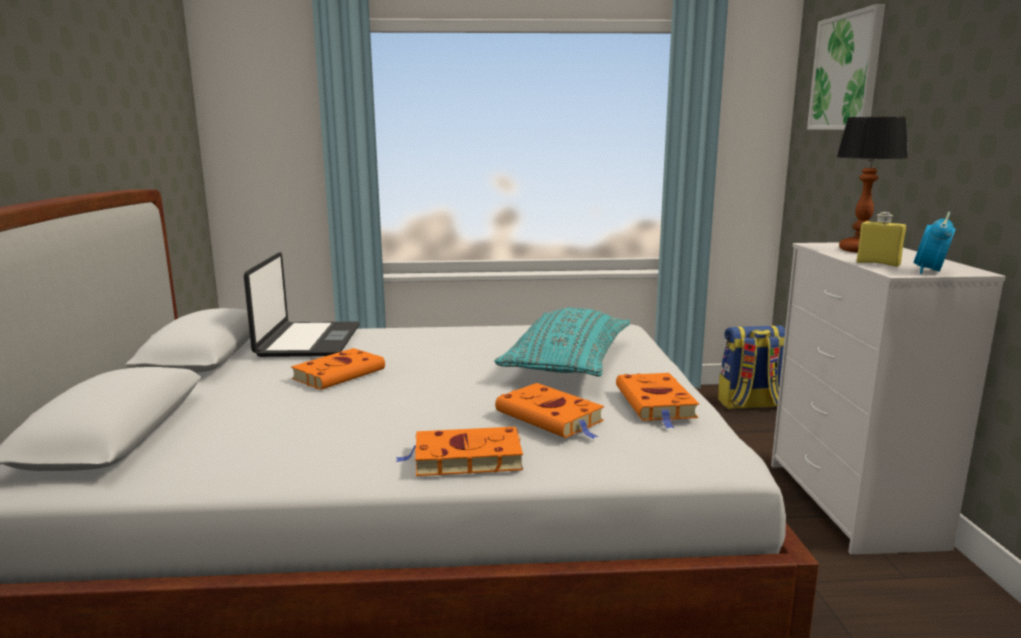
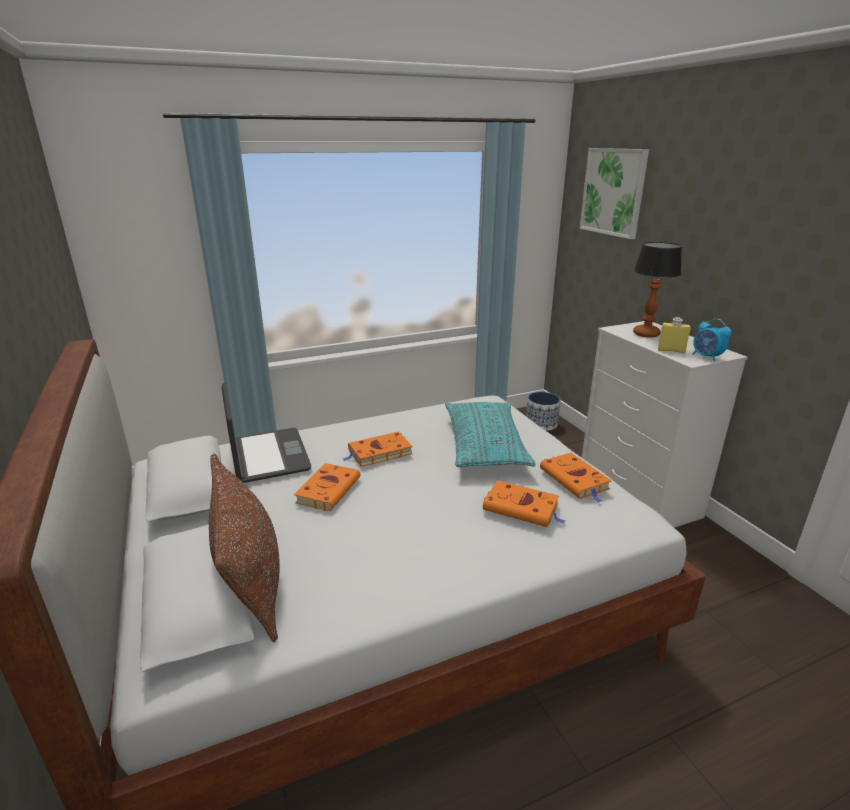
camera: 20 degrees left, 10 degrees up
(181, 426) = (250, 576): none -> brown pillow
(464, 458) = (494, 560): orange book -> orange book (378, 453)
(749, 404) = (541, 424): backpack -> planter
(930, 271) = (706, 357): alarm clock -> alarm clock turned 45 degrees counterclockwise

